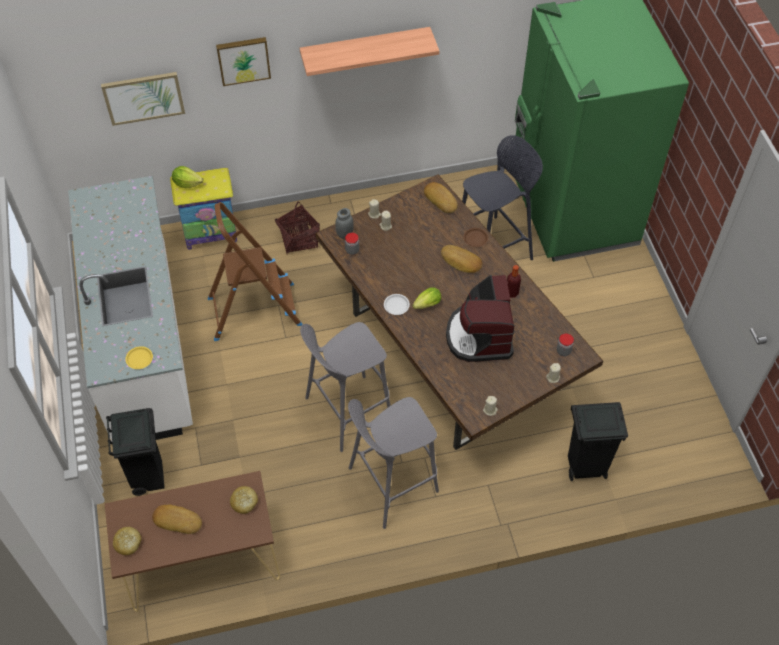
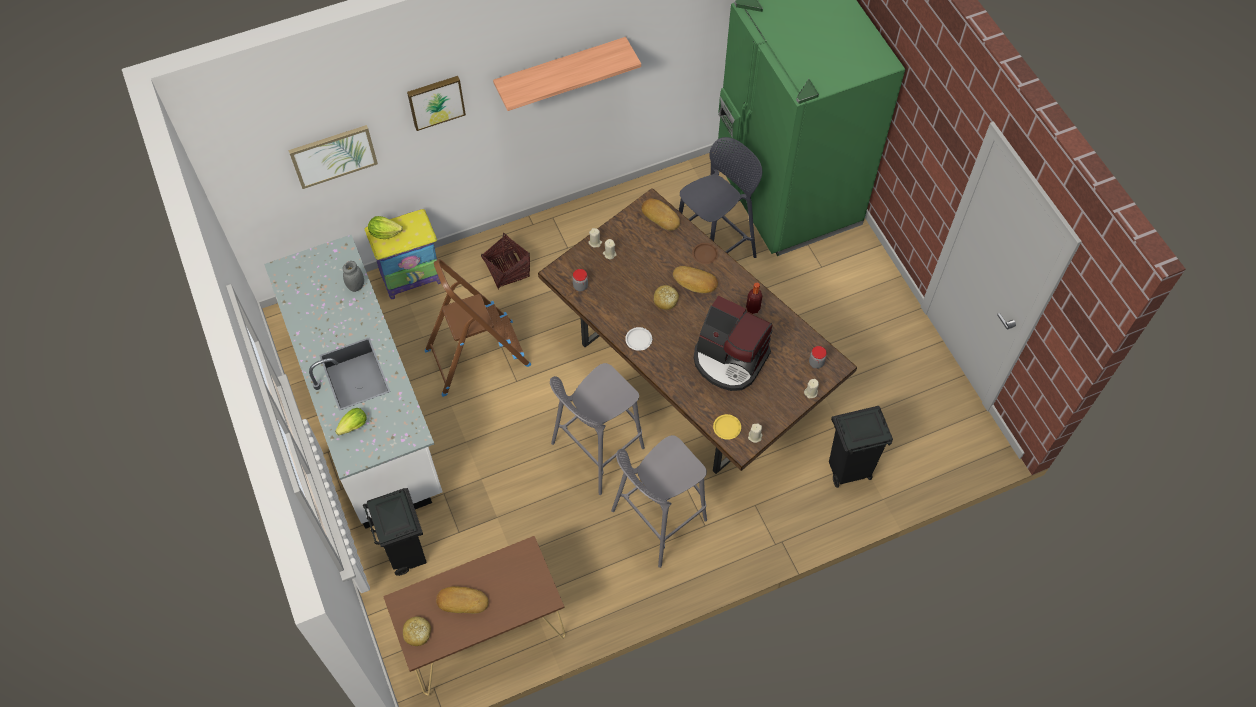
camera: 10 degrees left, 5 degrees up
(139, 359) = (387, 440): yellow plate -> yellow plate (727, 428)
(244, 502) = (526, 571): bread -> bread (665, 300)
(345, 234) = (569, 269): grey jar -> grey jar (356, 286)
(426, 305) = (668, 335): lettuce -> lettuce (352, 427)
(479, 336) = (729, 359): coffee machine -> coffee machine turned 45 degrees counterclockwise

